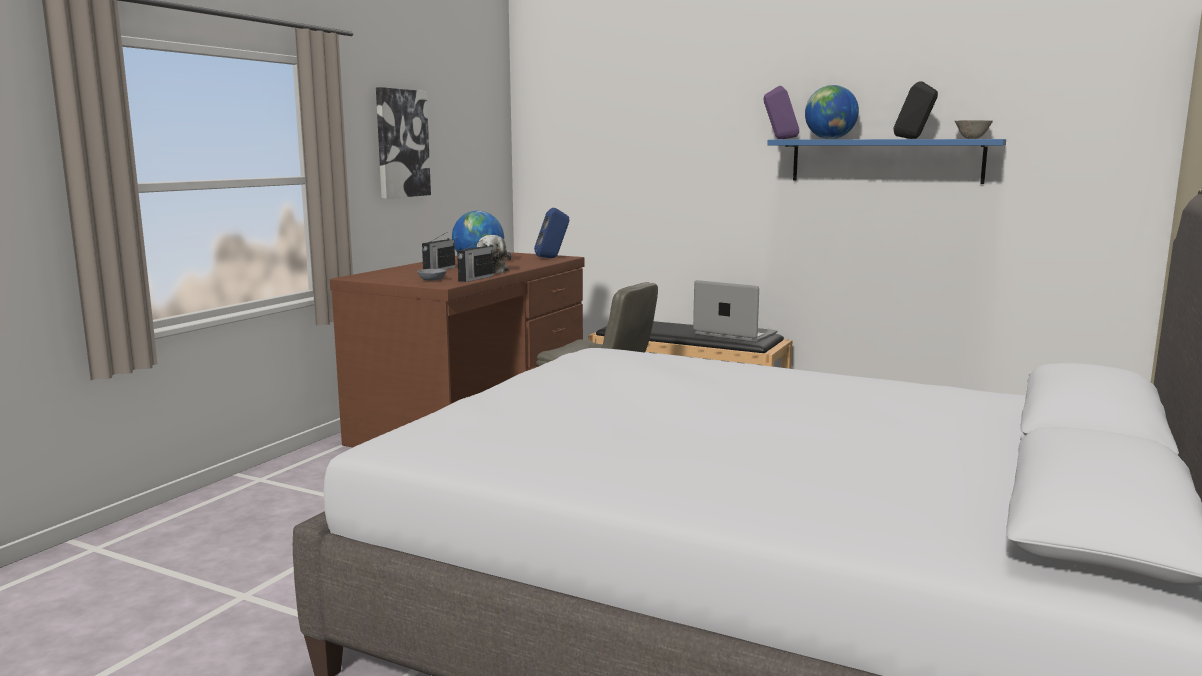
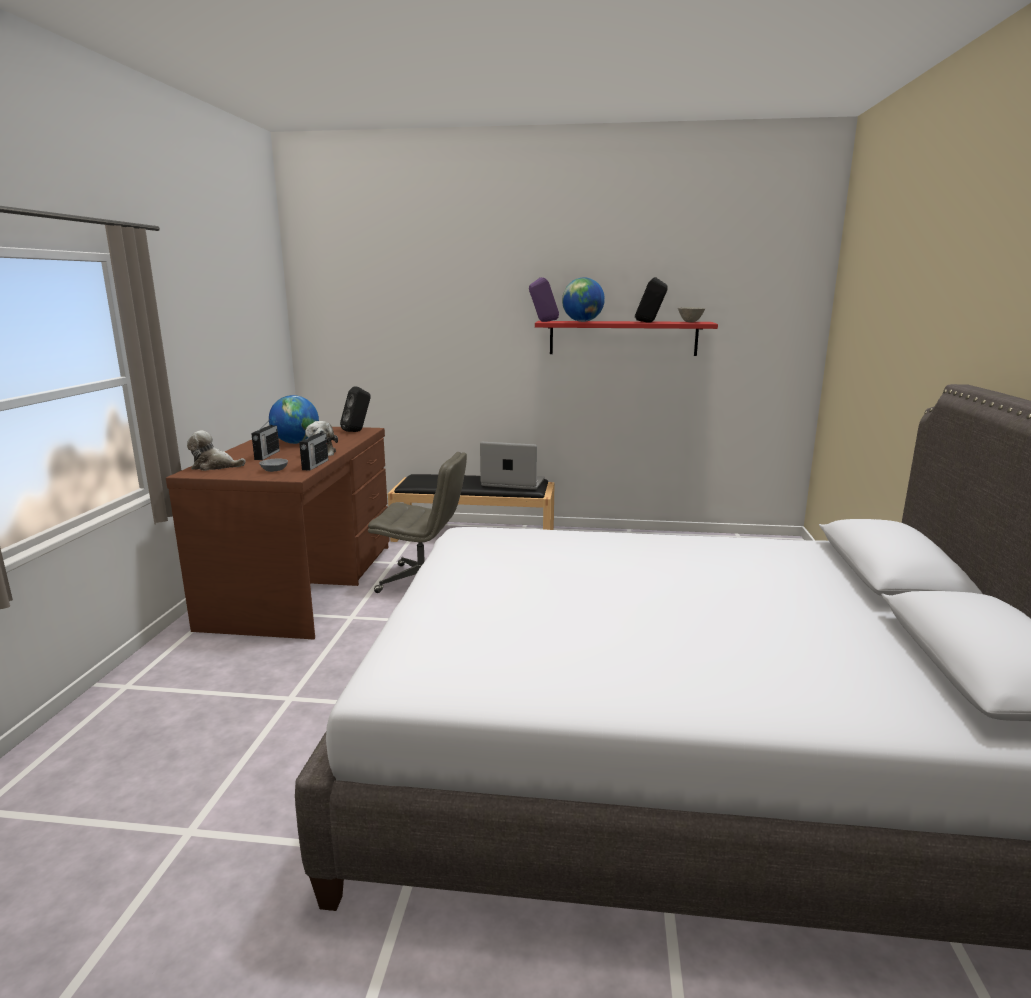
camera: 20 degrees left, 5 degrees up
(380, 274) = (214, 466): none -> plush toy
(401, 143) = (204, 332): picture -> none
(552, 258) = (357, 431): blue speaker -> black speaker
(885, 160) = (623, 338): blue shelf -> red shelf

